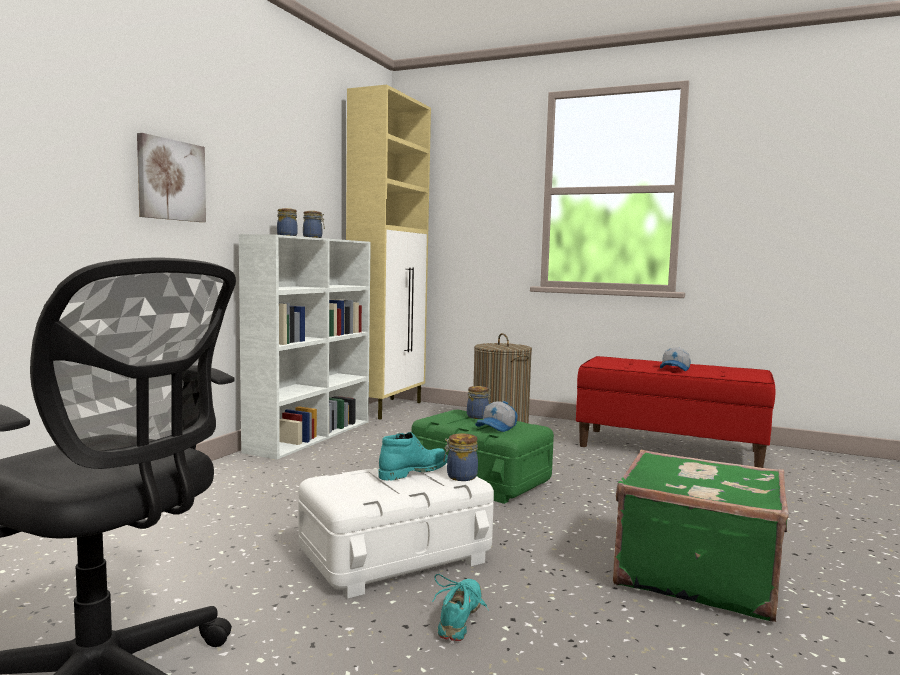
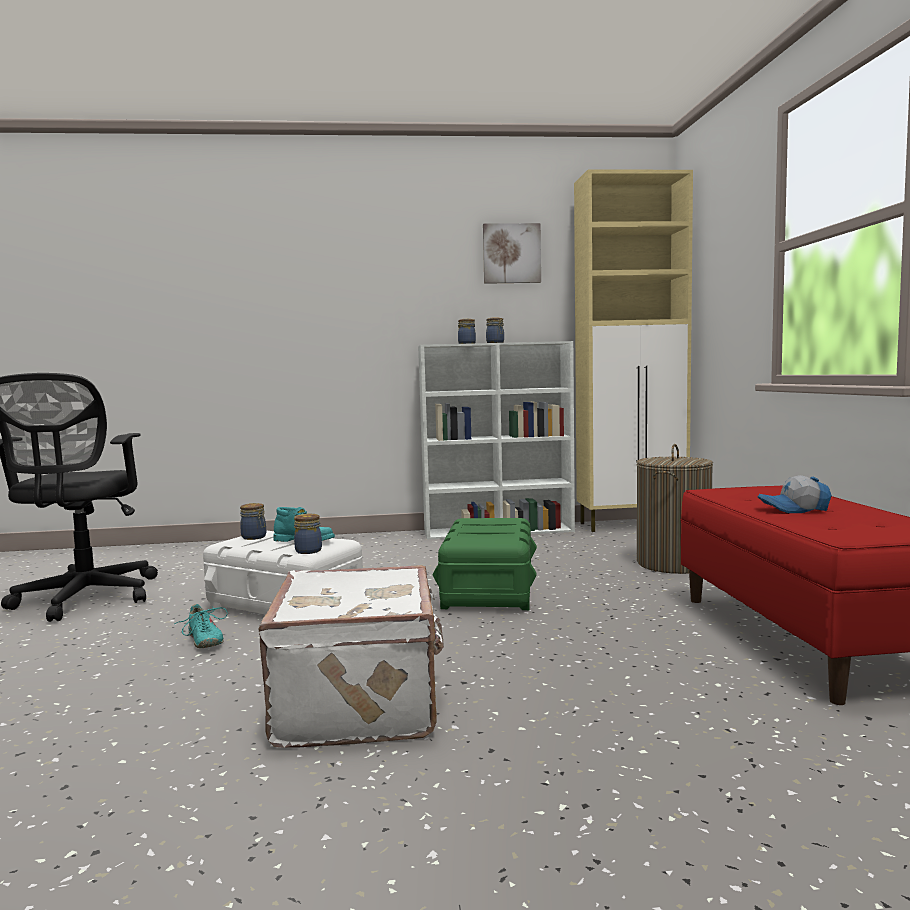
camera: 60 degrees right, 0 degrees up
(170, 180) = (351, 311): picture -> picture (511, 253)
(460, 618) = (204, 640): turquoise shoe -> turquoise shoe turned 75 degrees clockwise
(478, 416) = (507, 525): jar -> jar (254, 537)
(497, 427) = (478, 535): cap -> none
(695, 574) = (361, 702): green suitcase -> white suitcase

